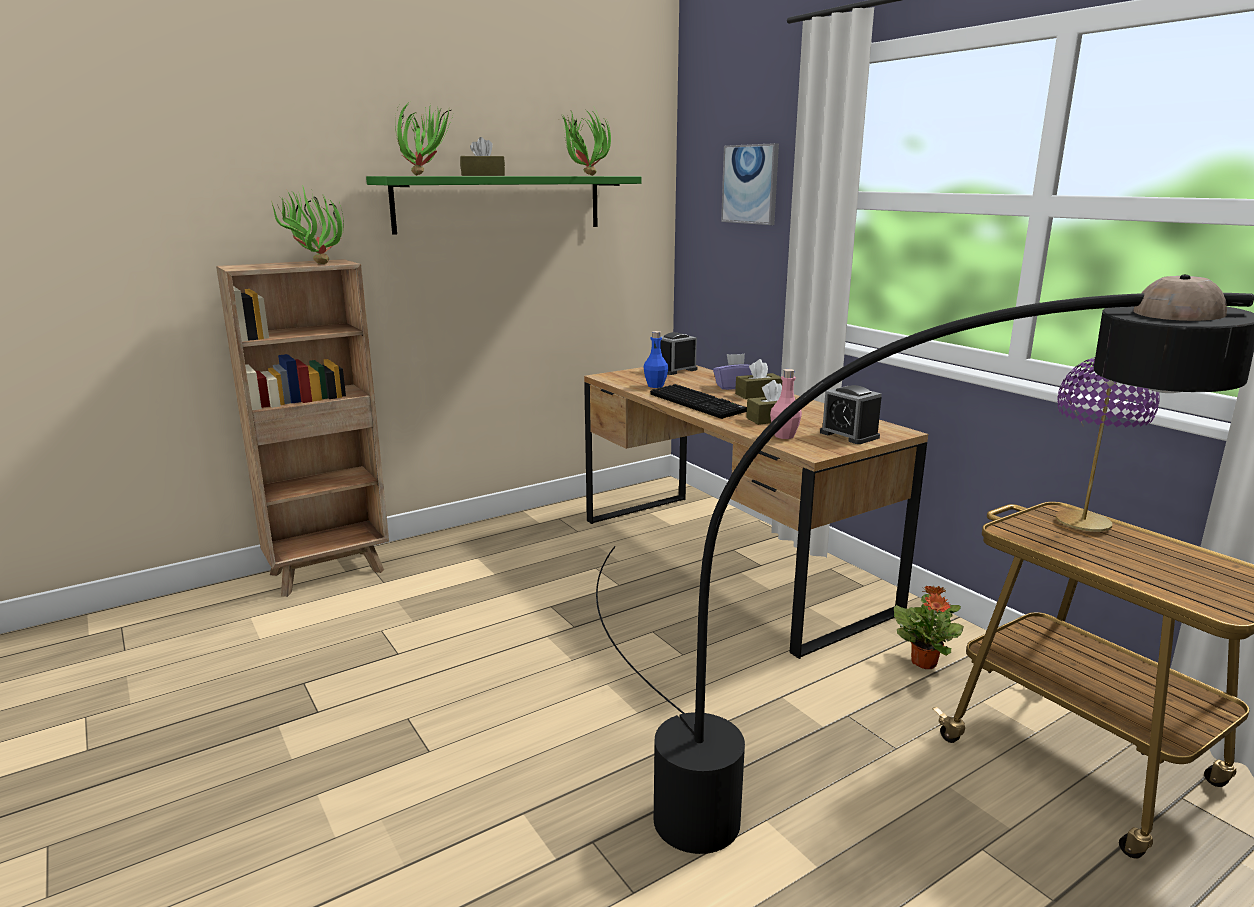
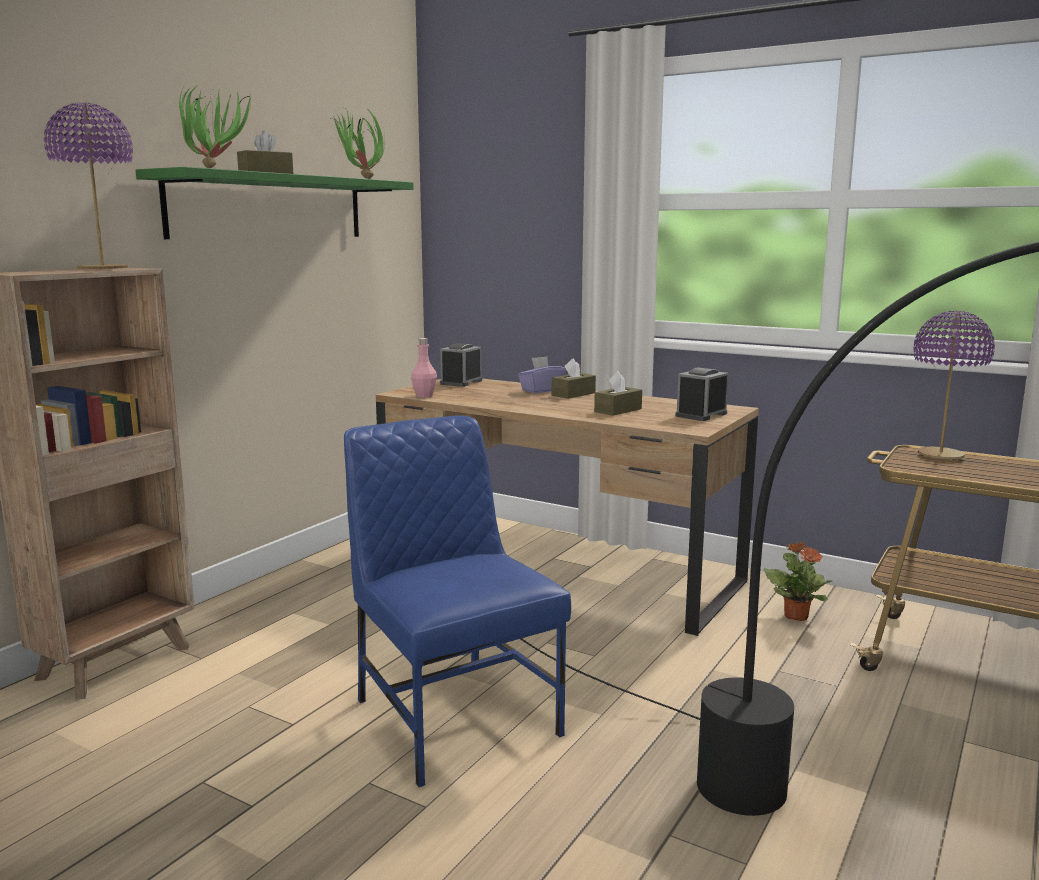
camera: 25 degrees left, 5 degrees down
(314, 263) = (102, 269): potted plant -> purple table lamp
(516, 679) = (453, 716): none -> blue chair
(655, 386) = (465, 396): blue bottle -> none
(699, 403) = (531, 405): keyboard -> none
(750, 184) = (521, 191): picture -> none
(784, 436) = (650, 421): pink bottle -> pink bottle (424, 396)
(849, 435) = (701, 415): alarm clock -> alarm clock turned 105 degrees clockwise

